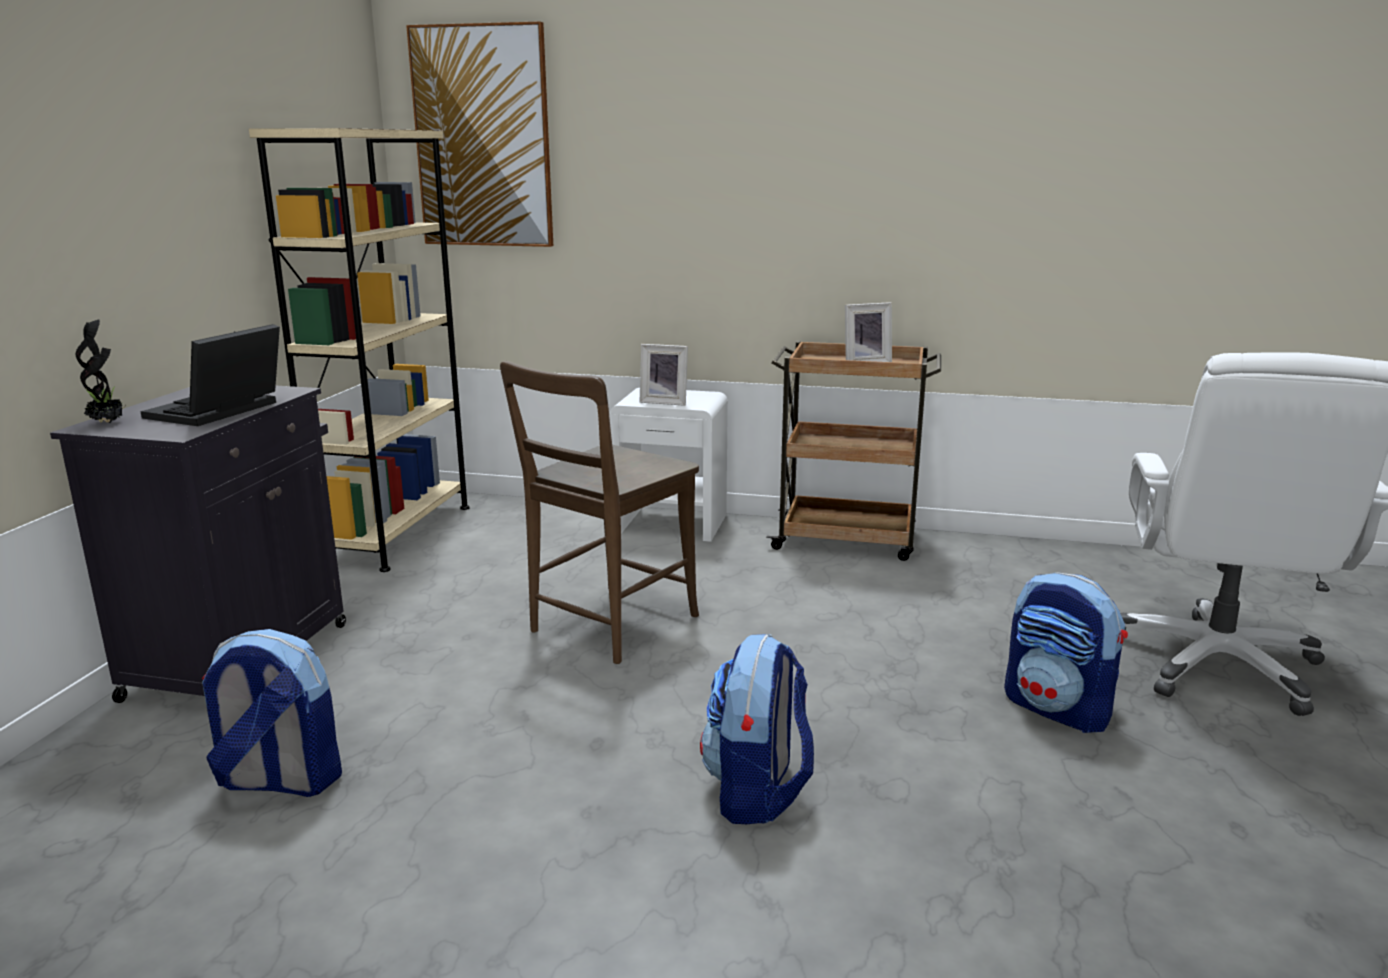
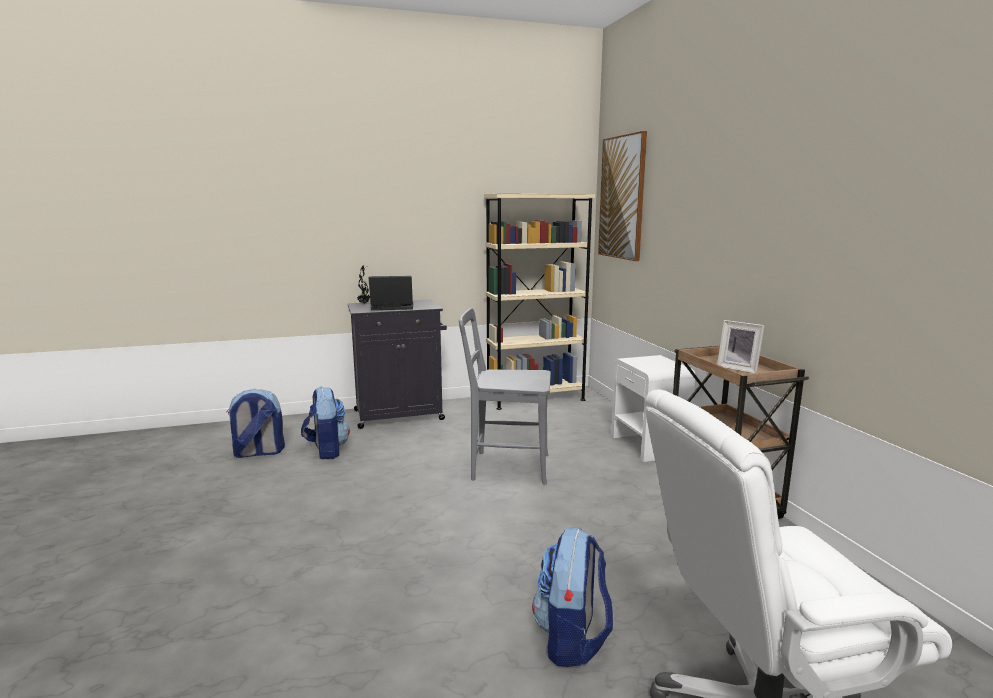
camera: 60 degrees right, 5 degrees down
(608, 627) = (505, 467): brown chair -> grey chair
(665, 402) = (643, 364): picture frame -> none
(757, 792) = (385, 548): backpack -> backpack (258, 453)

